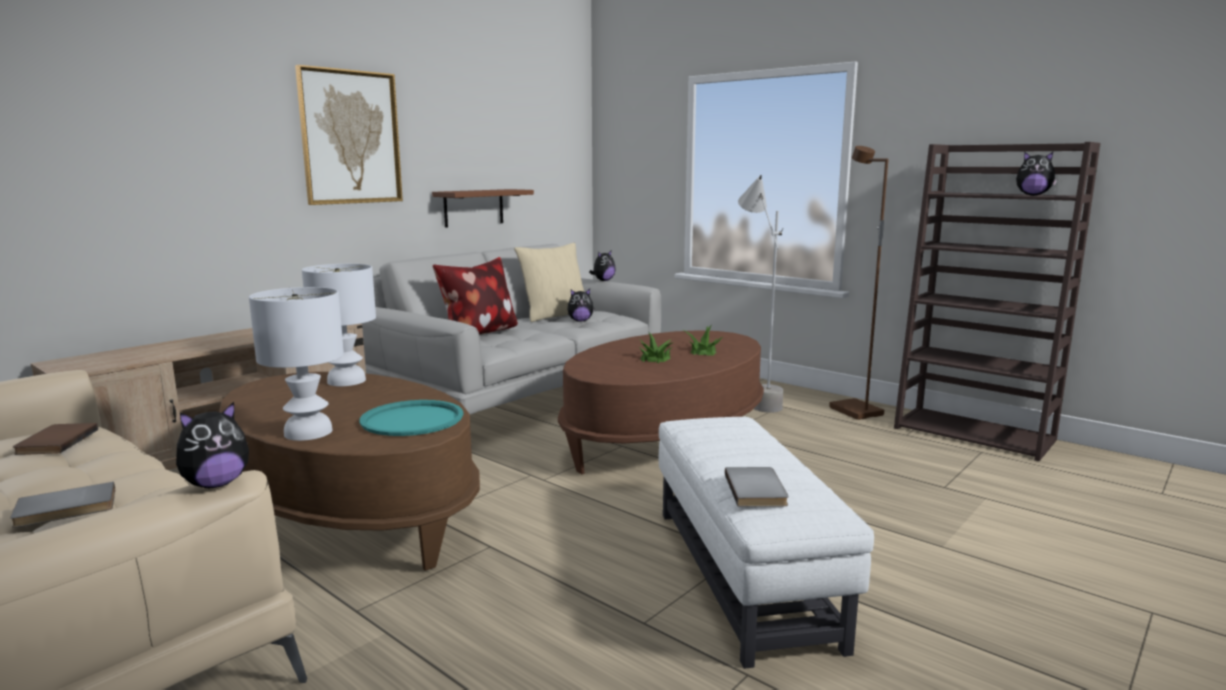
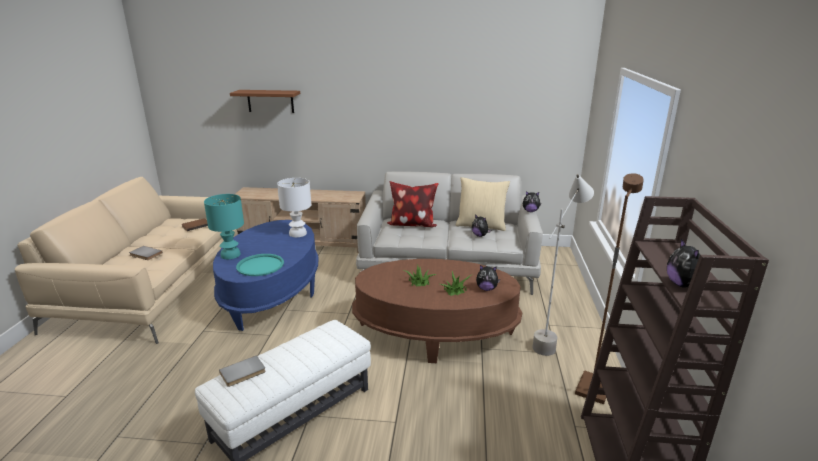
camera: 55 degrees right, 10 degrees up
(216, 484) = (124, 268): plush toy -> plush toy (486, 289)
(307, 432) = (231, 254): white table lamp -> turquoise table lamp
(350, 137) = (386, 99): picture -> none
(351, 515) = (272, 293): brown coffee table -> blue coffee table
(473, 207) = (468, 143): brown shelf -> brown shelf (270, 101)

